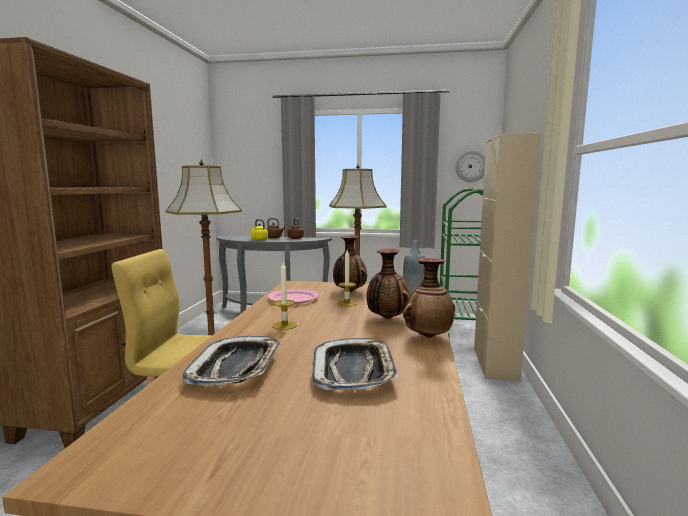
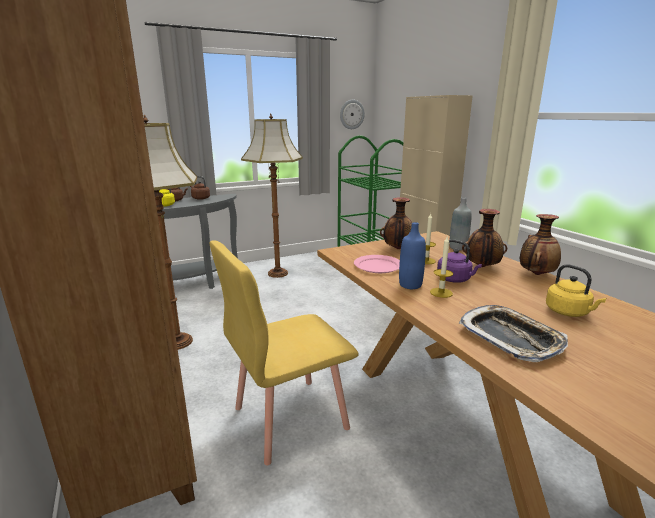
camera: 35 degrees left, 10 degrees up
(277, 315) = (410, 285): none -> blue bottle
(328, 321) = (455, 279): none -> purple kettle
(354, 371) = (569, 312): tray -> yellow kettle

